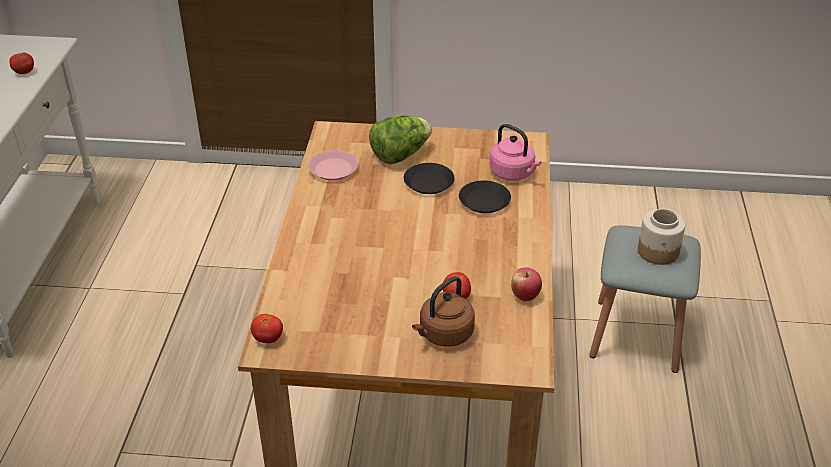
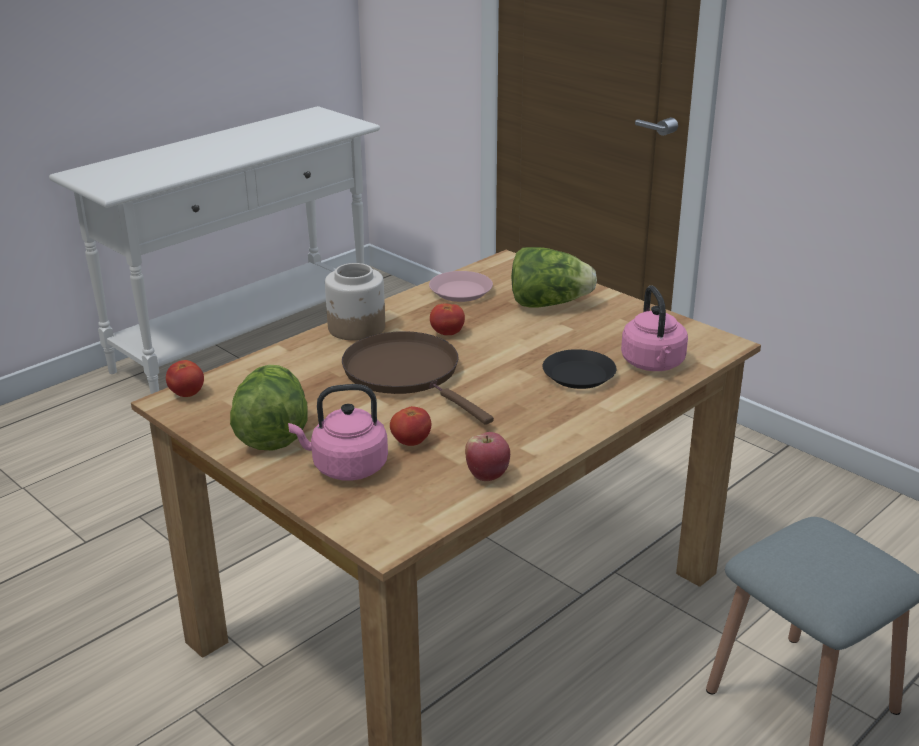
camera: 40 degrees right, 10 degrees down
(24, 72) = (299, 136): tomato -> tomato (447, 333)
(367, 336) = (272, 433): none -> lettuce
(387, 250) = (407, 374): none -> brown frying pan
(428, 183) = (541, 337): black plate -> none
(444, 335) = (345, 467): brown kettle -> pink kettle
(658, 252) = (832, 564): jar -> jar (356, 328)

